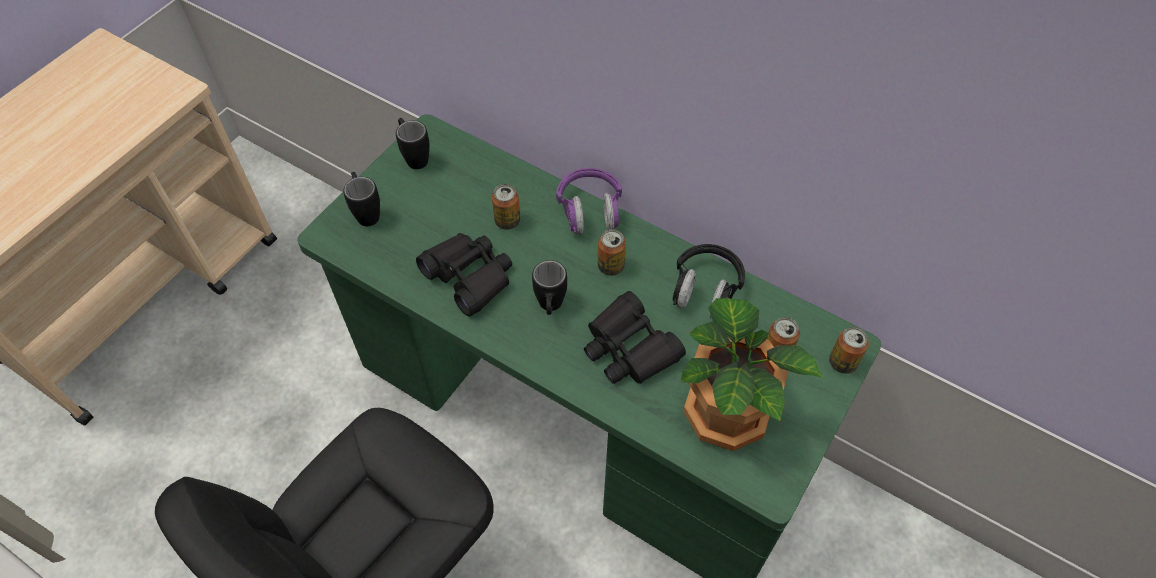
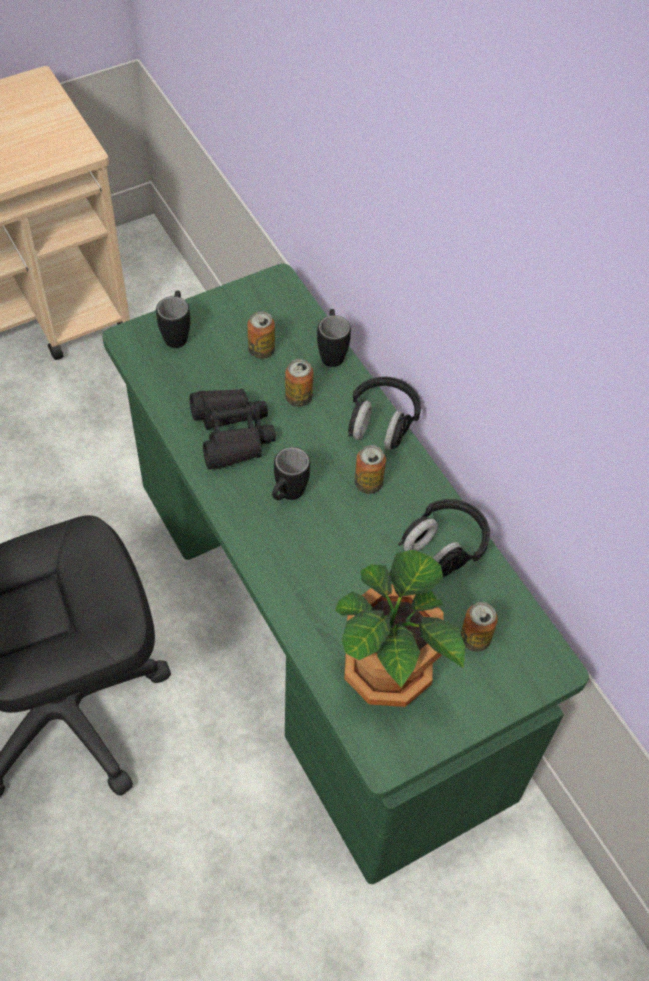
camera: 25 degrees right, 0 degrees up
(414, 156) = (251, 300): black mug -> black mug (331, 352)
(590, 212) = (381, 423): purple headphones -> black headphones
(629, 348) = (336, 567): black binoculars -> none
(842, 362) = (535, 679): can -> can (261, 350)

